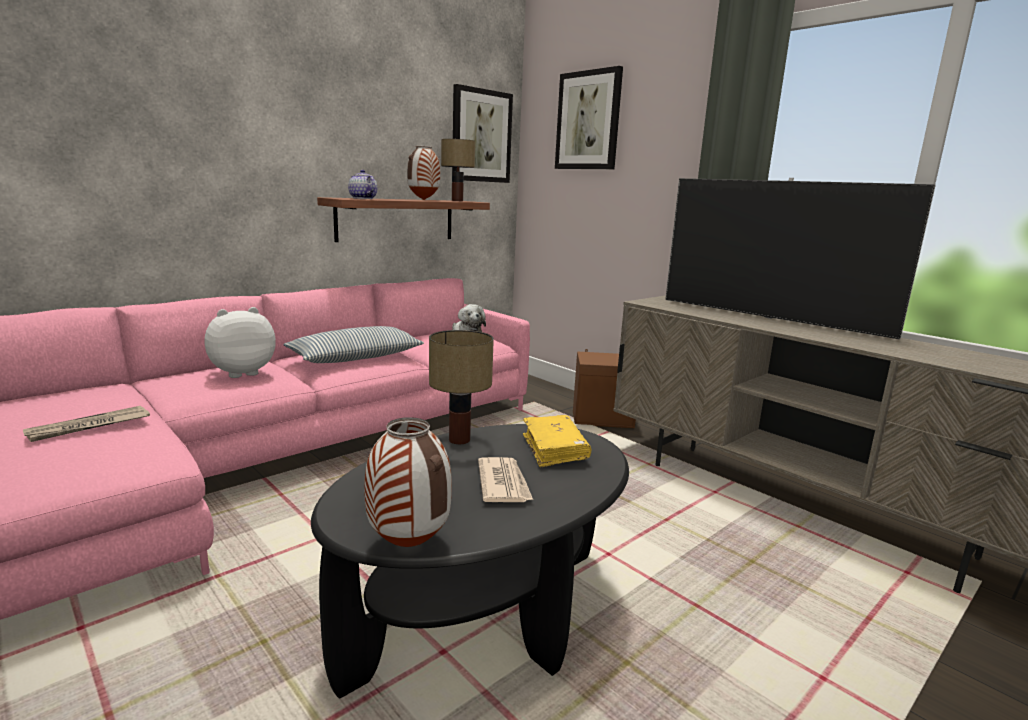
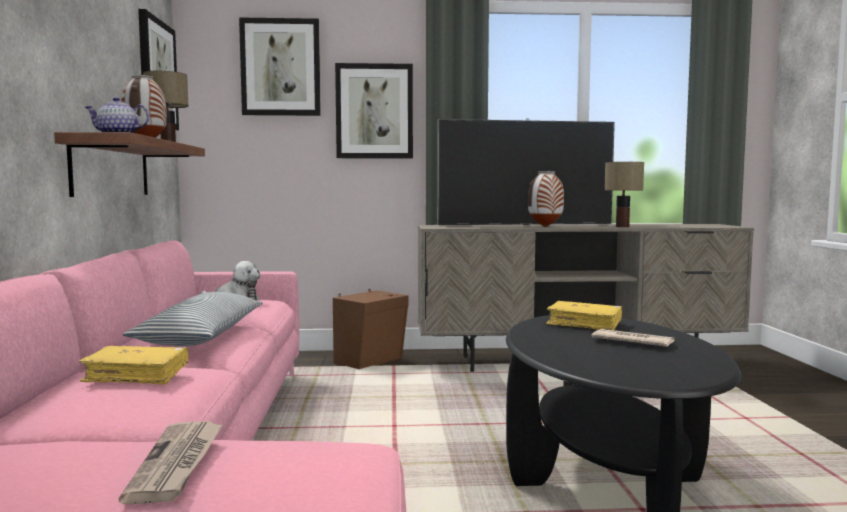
camera: 50 degrees left, 10 degrees down
(241, 372) = (137, 375): plush toy -> yellow book
(407, 545) = (715, 374): vase -> vase (545, 227)
(460, 440) = (532, 337): table lamp -> table lamp (622, 226)
(661, 165) = (374, 111): none -> picture

